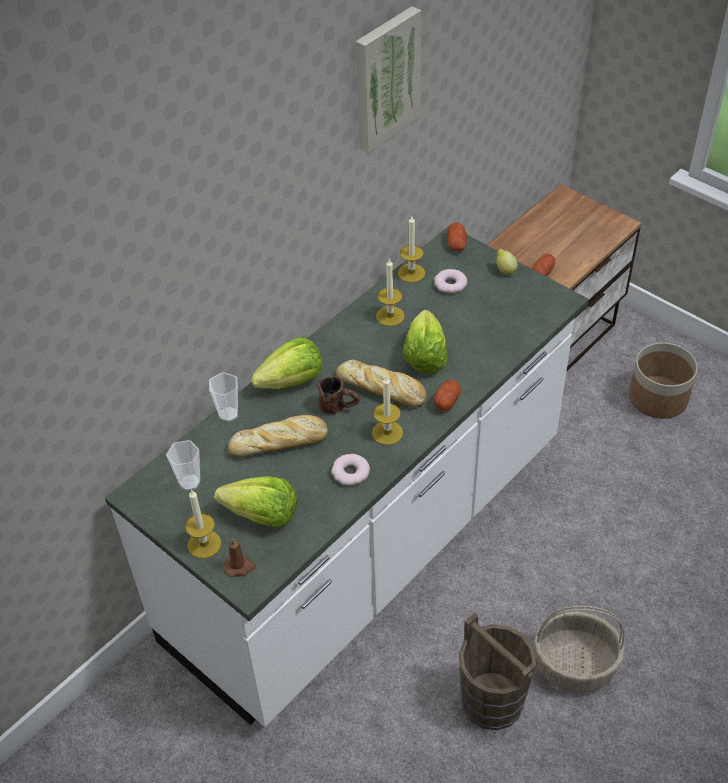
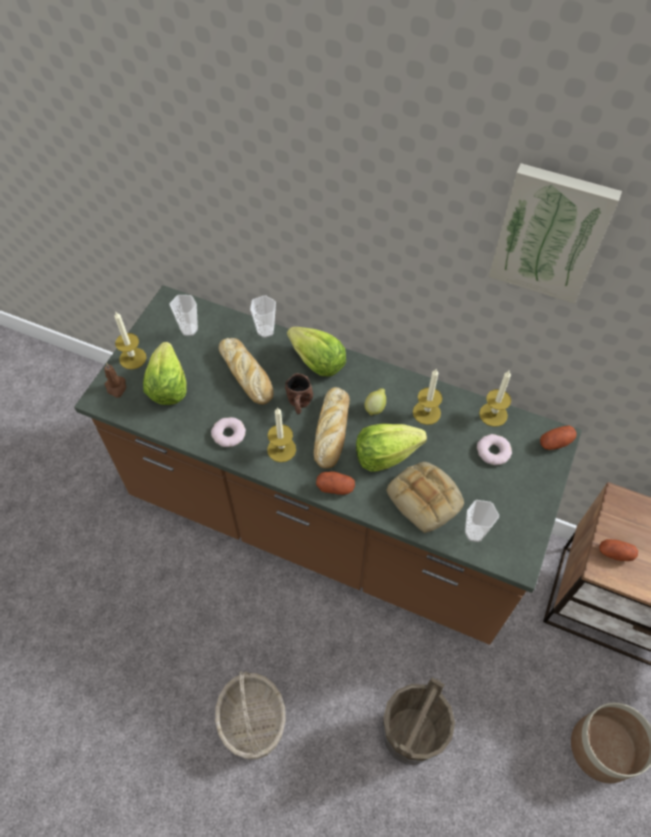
camera: 70 degrees right, 10 degrees up
(370, 543) = (325, 521): white counter -> brown counter
(482, 341) = (426, 499): none -> bread
(492, 700) = (203, 657): brown bucket -> brown bucket (411, 734)
(505, 270) = (537, 496): lemon -> lemon (375, 408)
(526, 319) = (474, 533): none -> cup

